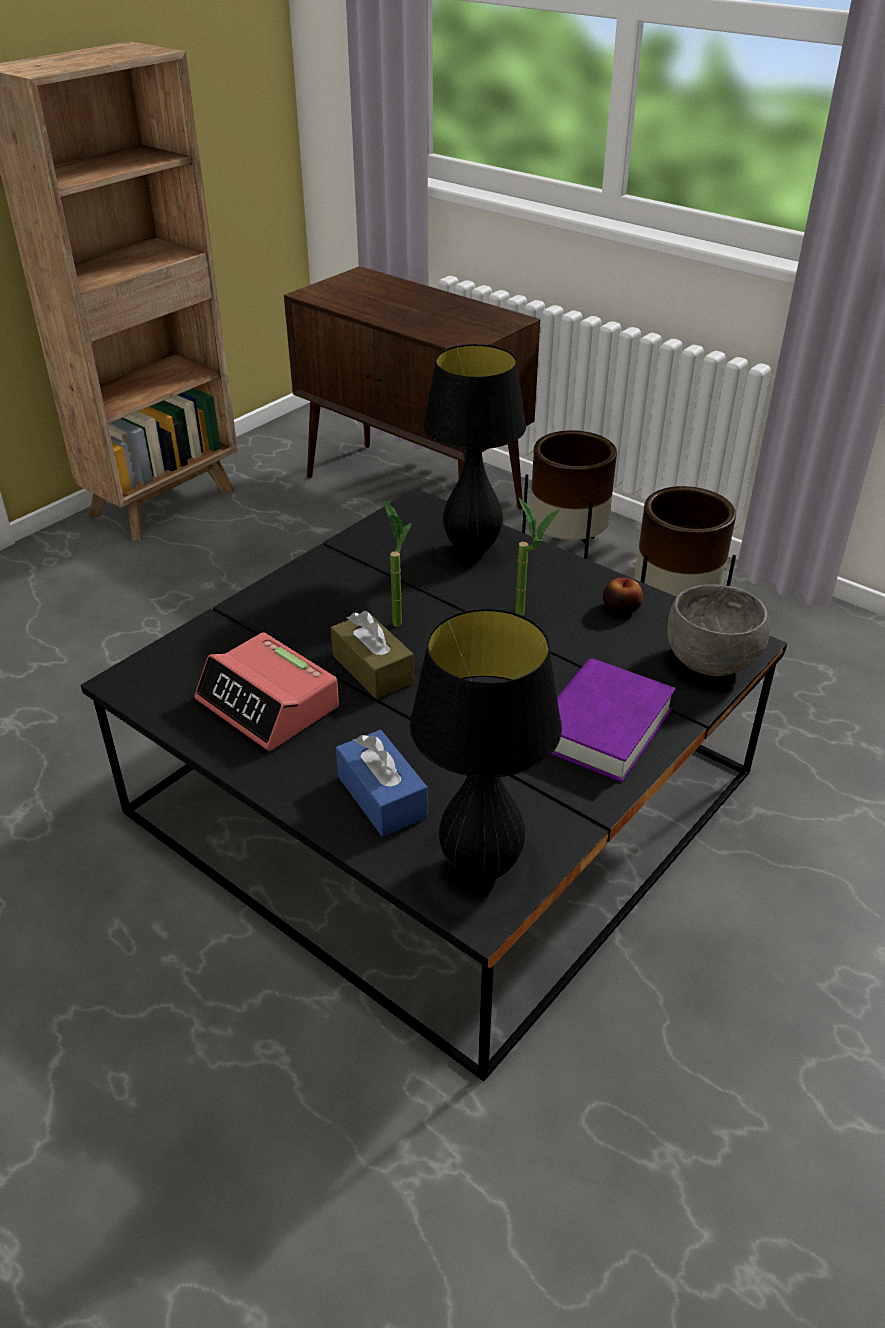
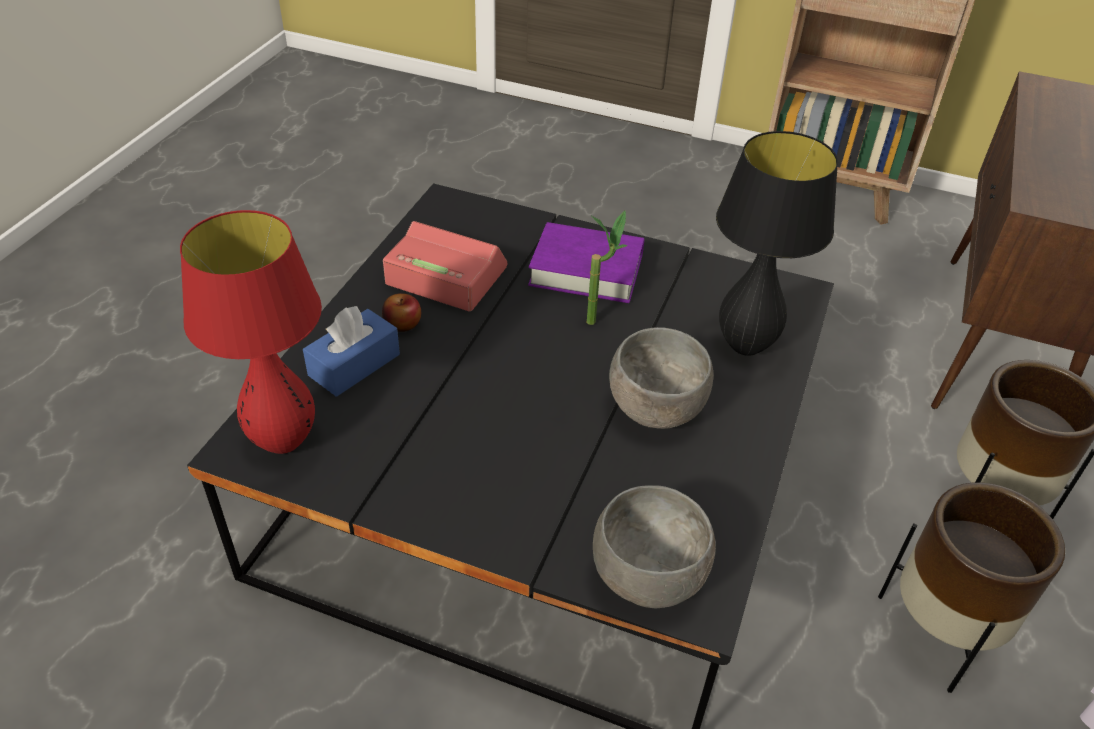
camera: 70 degrees right, 5 degrees up
(269, 704) = (445, 276): alarm clock -> alarm clock turned 90 degrees clockwise
(372, 669) = (516, 322): brown tissue box -> none
(480, 869) = (283, 441): black table lamp -> red table lamp
(529, 615) = (654, 409): potted plant -> grey bowl
(602, 727) = (495, 495): purple book -> purple book (586, 270)
(621, 608) = (710, 482): apple -> apple (402, 324)

